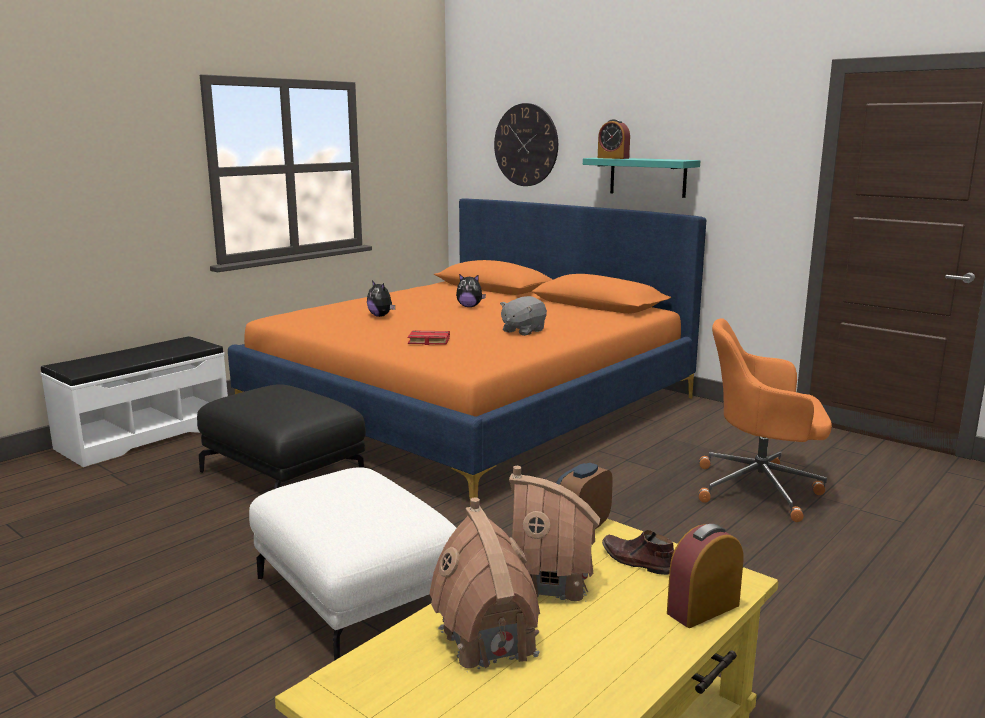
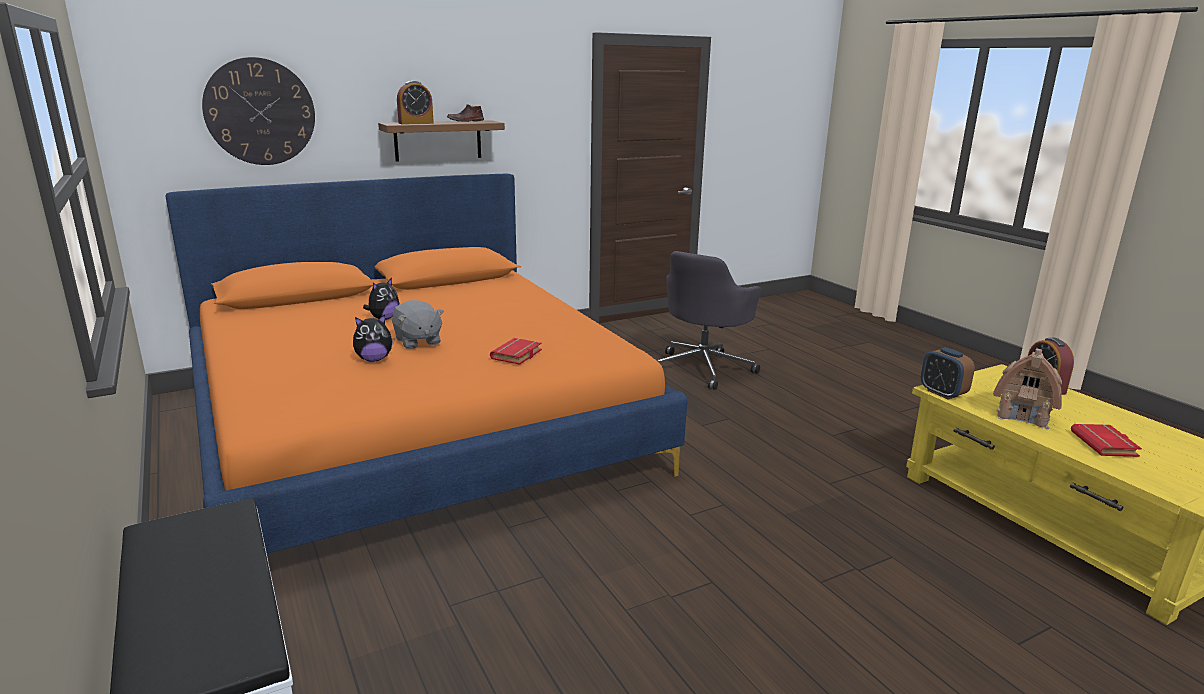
camera: 70 degrees left, 5 degrees up
(284, 473) = (517, 576): black ottoman -> none
(354, 595) = (829, 562): white ottoman -> none
(488, 640) = (1106, 445): toy house -> red book
(522, 331) = (520, 316): grey plush toy -> grey plush toy (417, 341)
(637, 561) = (988, 389): brown shoe -> brown shoe (465, 121)
(647, 177) = (438, 140): turquoise shelf -> brown shelf
(761, 489) = (704, 368): orange office chair -> grey office chair

